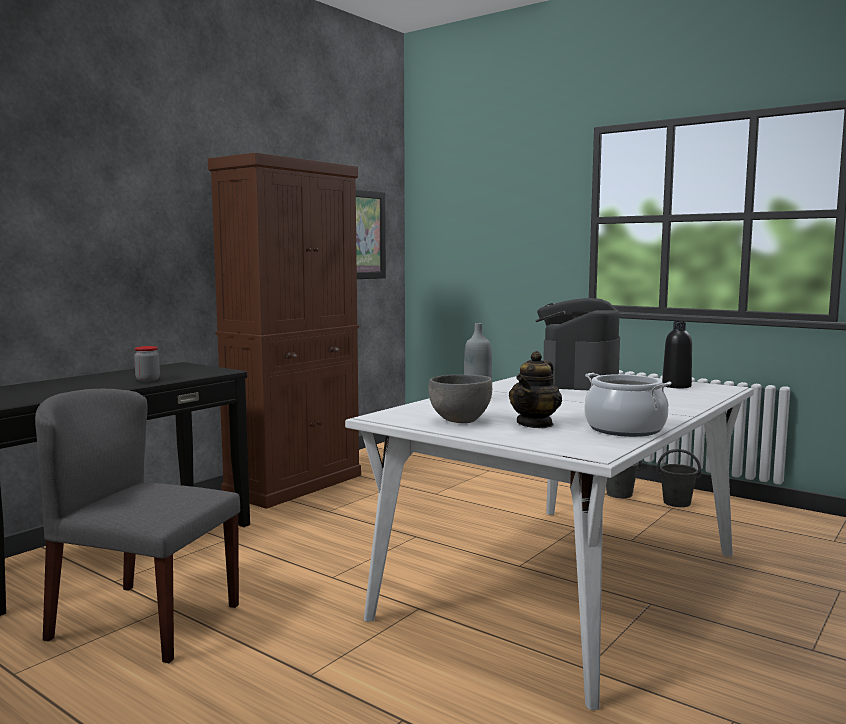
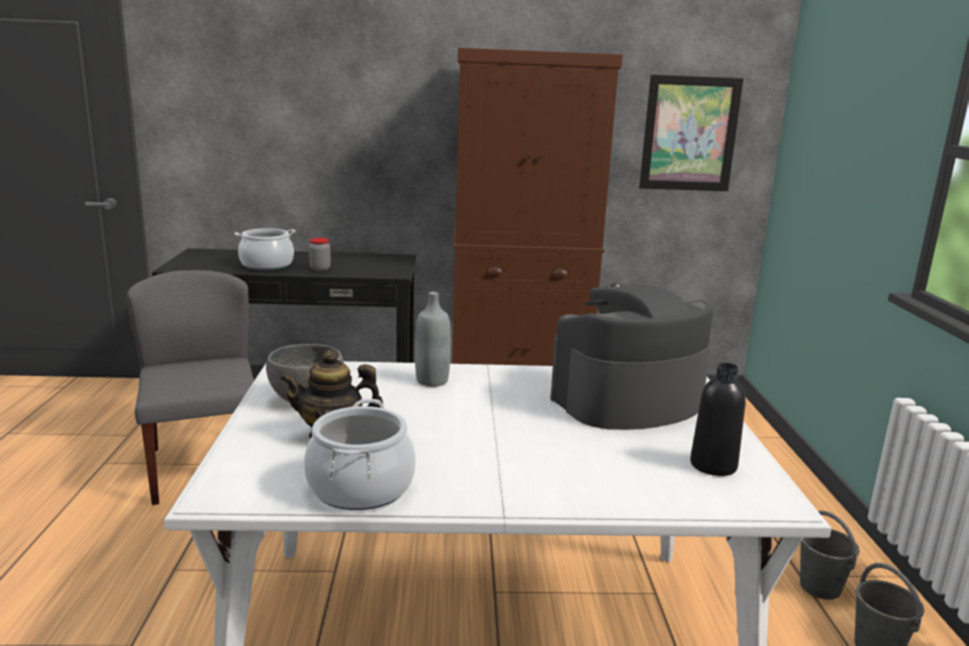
camera: 50 degrees right, 10 degrees up
(85, 387) = (267, 265): none -> cooking pot

